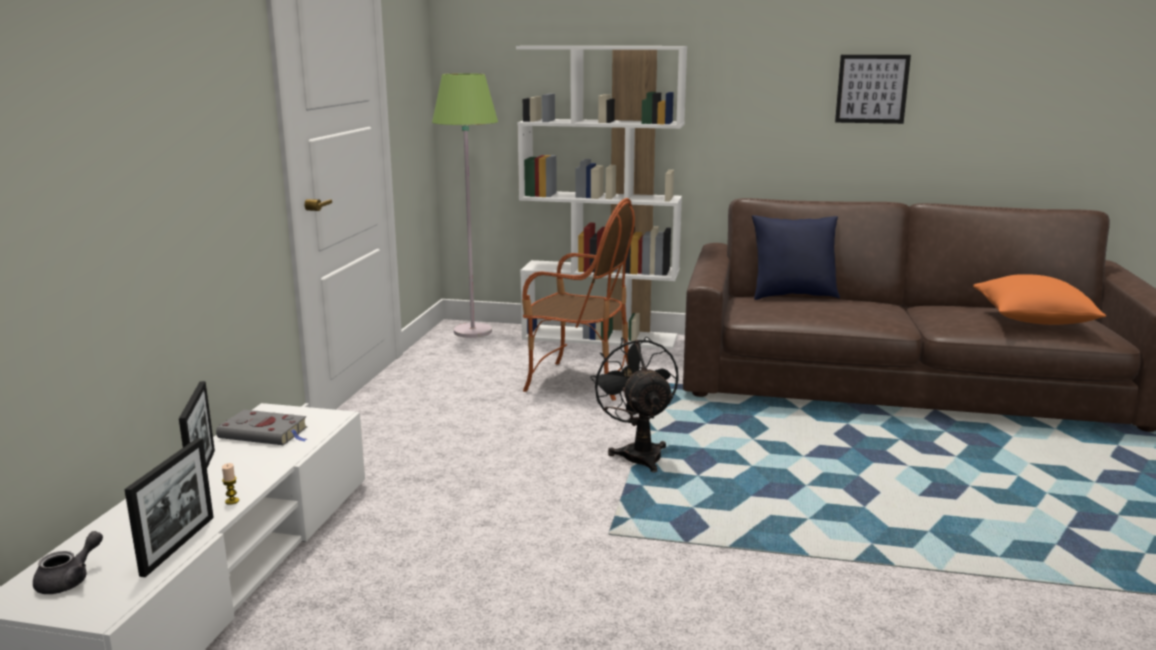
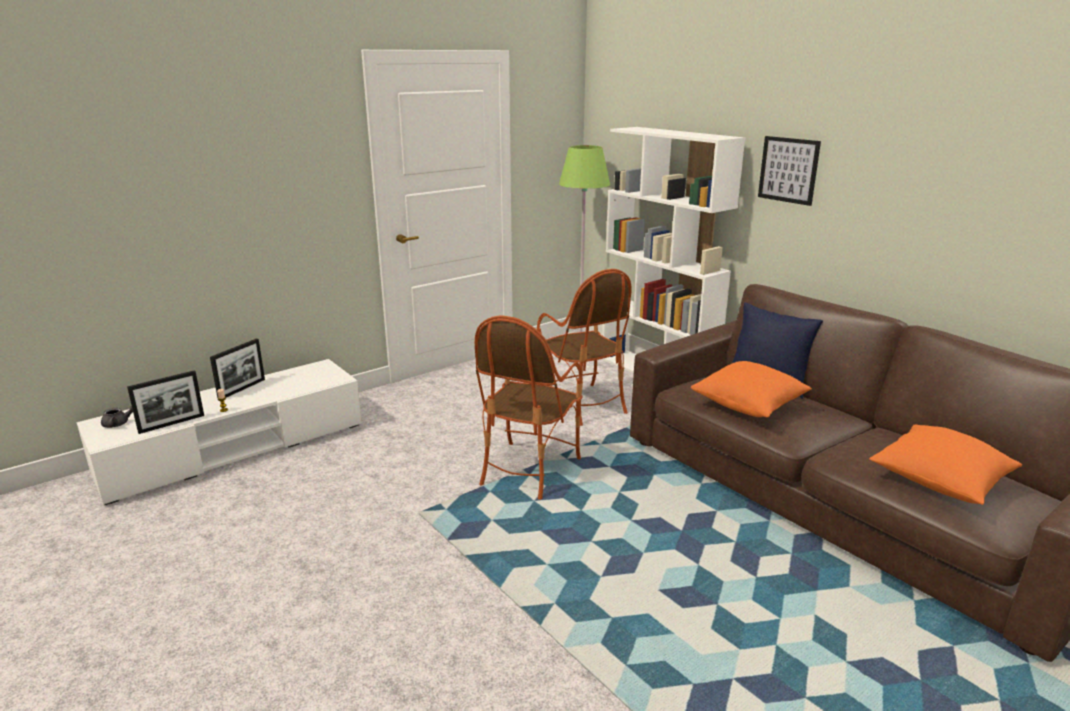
camera: 40 degrees right, 5 degrees up
(265, 433) = (298, 377): grey book -> none
(638, 453) = (528, 469): black fan -> armchair
(824, 310) = (749, 405): none -> orange pillow
(872, 89) = (906, 197): picture -> picture (788, 170)

